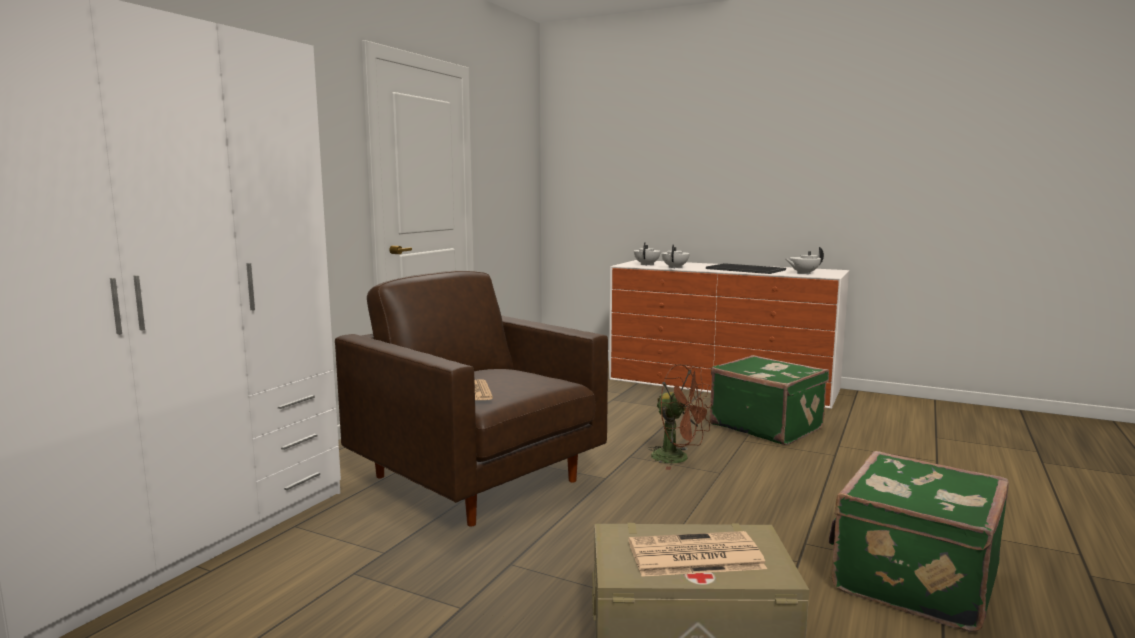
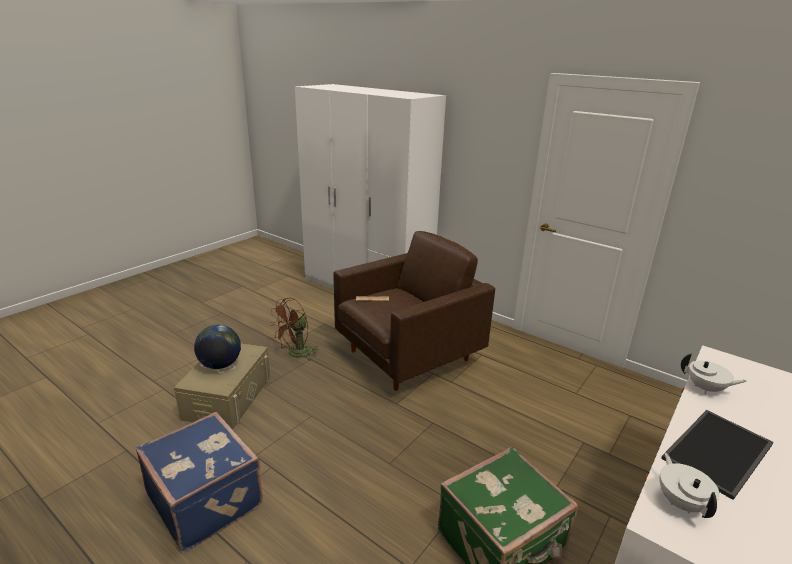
camera: 100 degrees right, 15 degrees up
(647, 264) = (733, 373): white teapot -> none
(678, 458) = (422, 447): brown fan -> brown fan (296, 354)
(693, 556) = (220, 365): newspaper -> globe
(911, 578) = (207, 499): green suitcase -> blue suitcase

